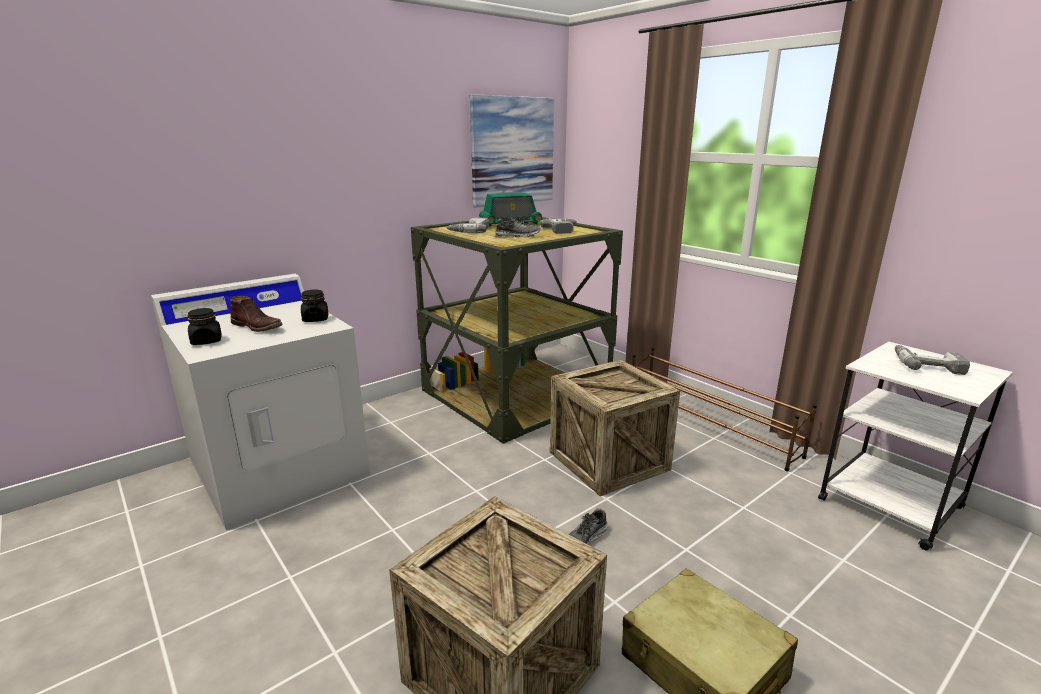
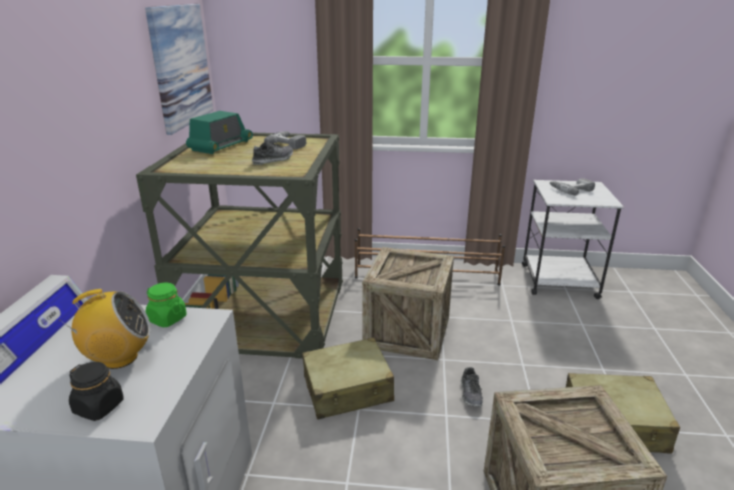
camera: 45 degrees left, 5 degrees up
(258, 327) = (119, 358): brown boot -> radio
(315, 319) = (167, 319): black jar -> green jar
(469, 231) = (210, 164): power drill -> none
(490, 474) = (348, 389): none -> beige suitcase

